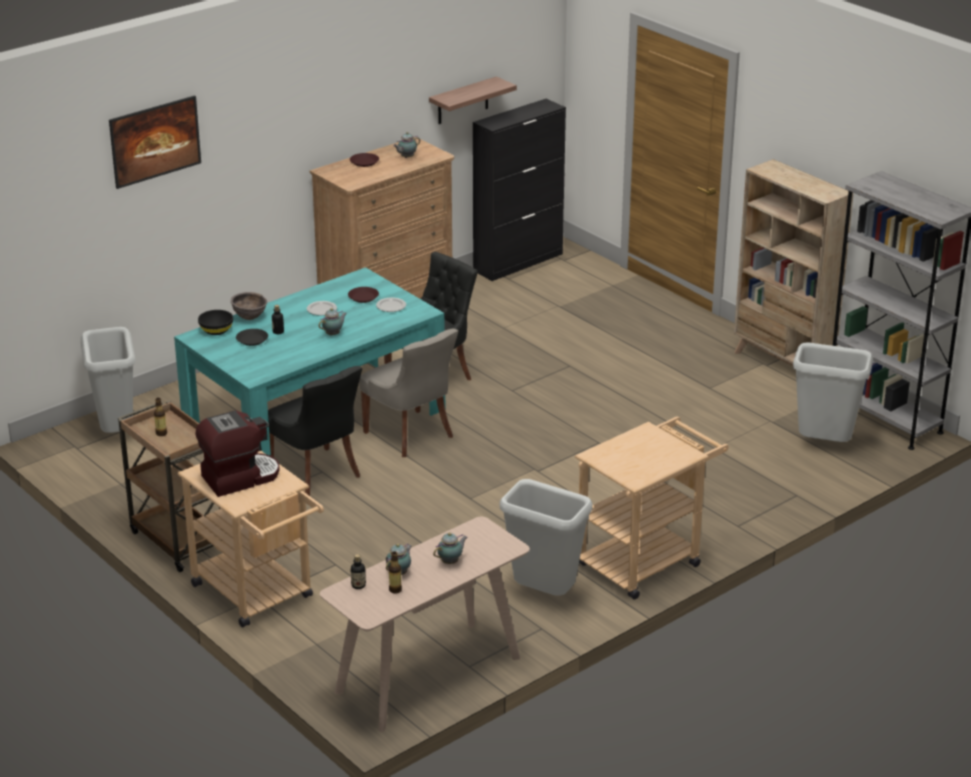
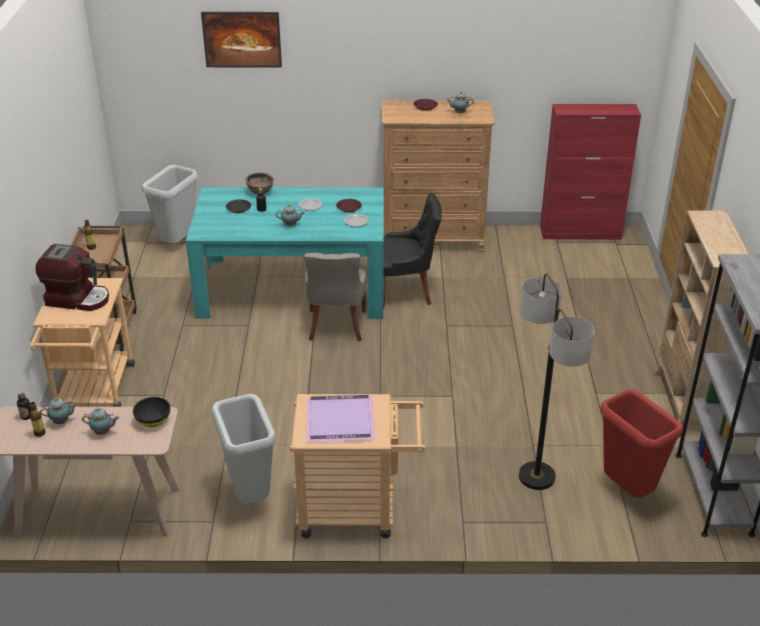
camera: 40 degrees right, 5 degrees up
(216, 330) = (229, 193): black bowl -> black bowl (153, 420)
(317, 474) = (243, 325): black chair -> none
(463, 101) = (545, 83): shelf -> none
(518, 262) = (581, 233): black cabinet -> red cabinet
(641, 455) = (341, 419): none -> purple tray
(748, 468) = (536, 477): none -> floor lamp
(823, 446) = (626, 491): grey trash can -> red trash can

